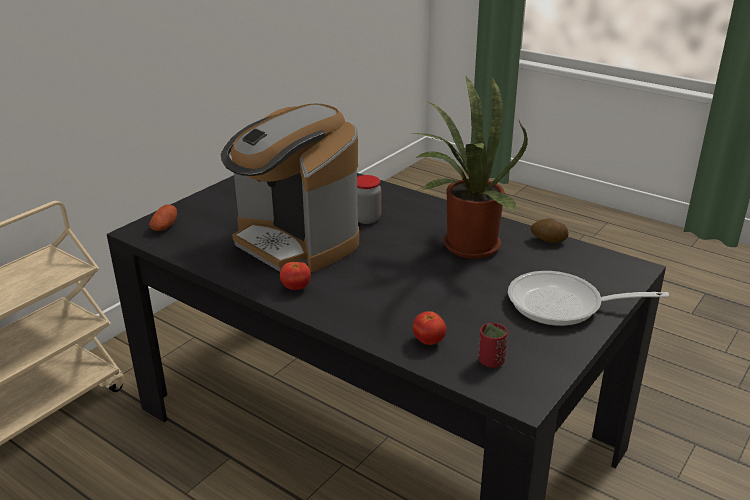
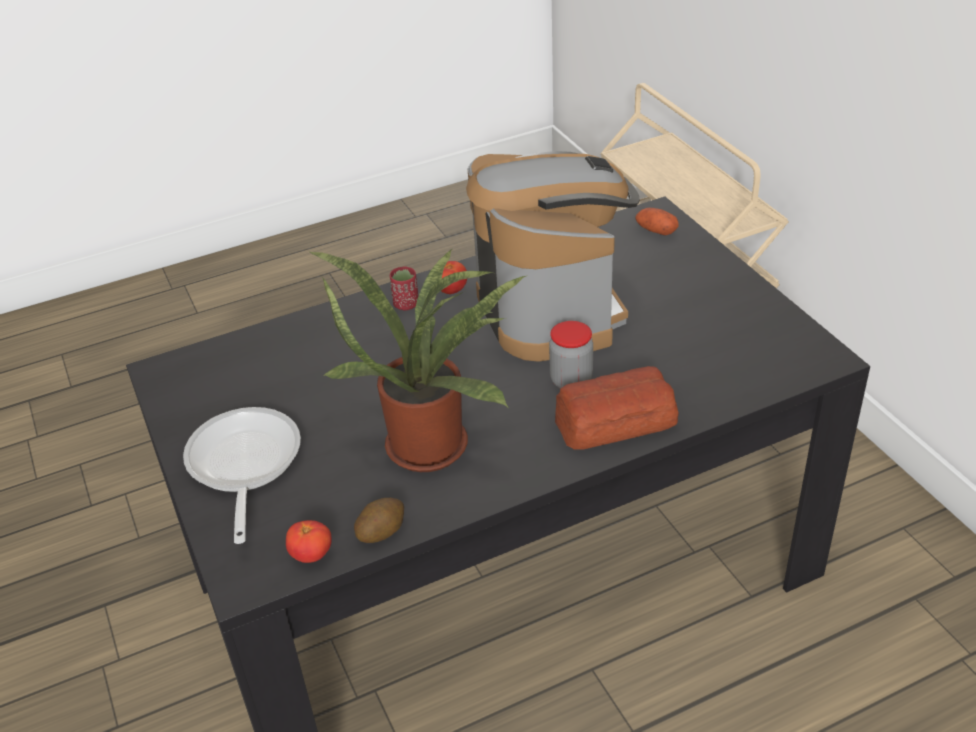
camera: 120 degrees right, 10 degrees up
(295, 242) = (551, 310): coffee machine -> coffee machine turned 90 degrees clockwise
(390, 199) = (617, 421): none -> bread
(429, 341) = (286, 346): tomato -> tomato (311, 555)
(491, 361) = (220, 372): red cup -> red cup (406, 304)
(563, 305) = (243, 466): frying pan -> frying pan turned 45 degrees counterclockwise

